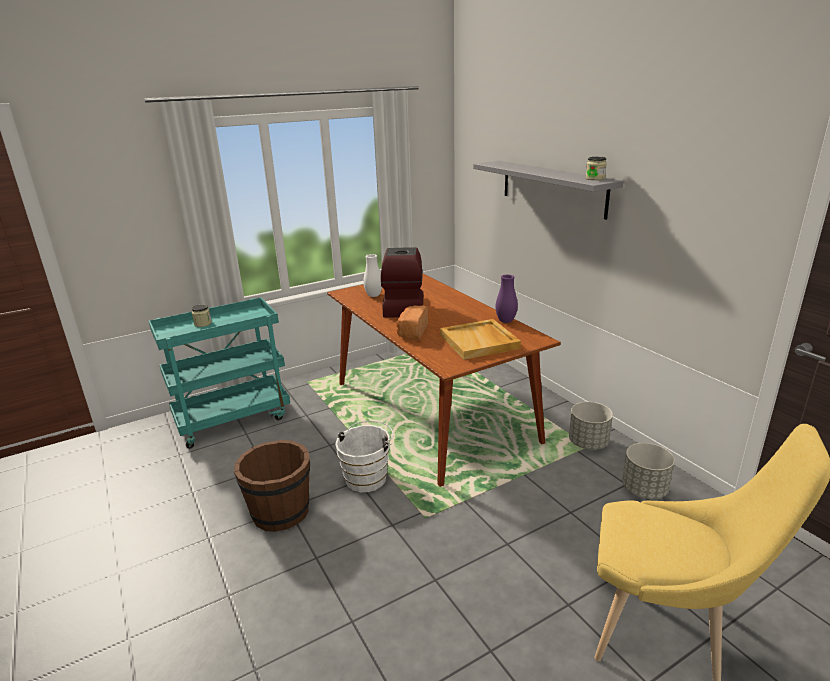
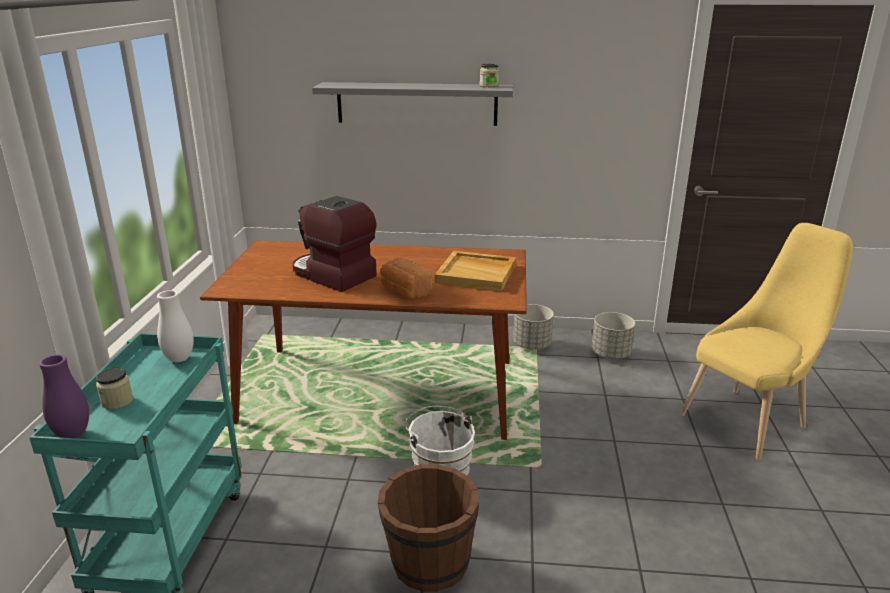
camera: 55 degrees left, 0 degrees up
(374, 295) = (271, 278): white vase -> white vase (179, 359)
(506, 321) = (452, 251): purple vase -> purple vase (72, 434)

